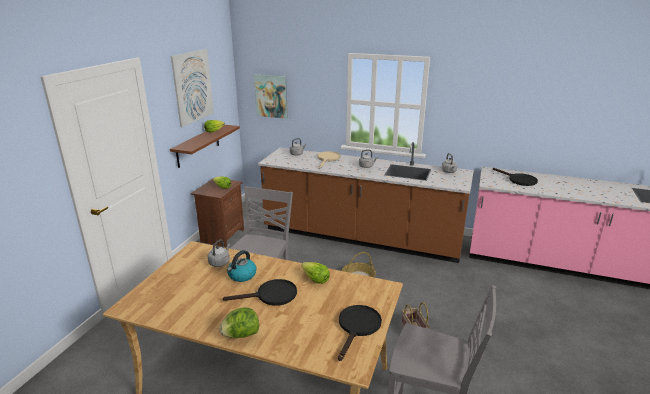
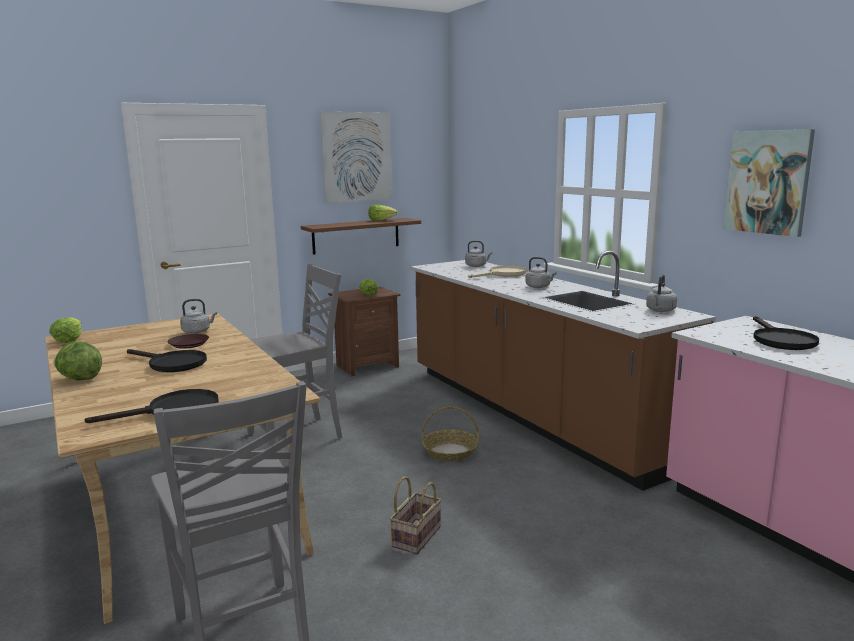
camera: 40 degrees right, 10 degrees down
(242, 275) = (189, 344): kettle -> brown plate
(271, 96) = (479, 185): picture -> picture (768, 182)
(315, 279) = (240, 365): lettuce -> lettuce (69, 340)

